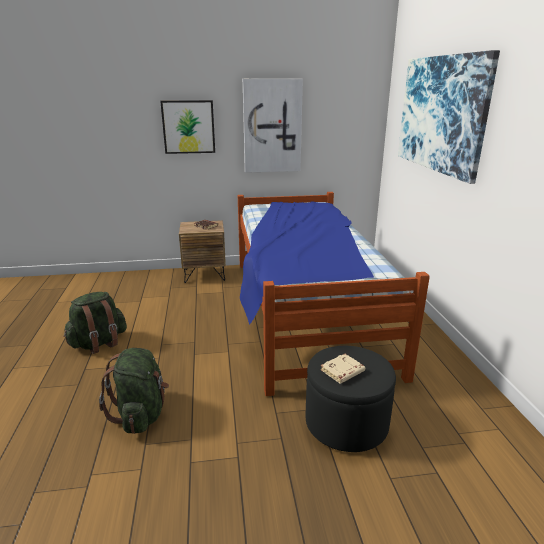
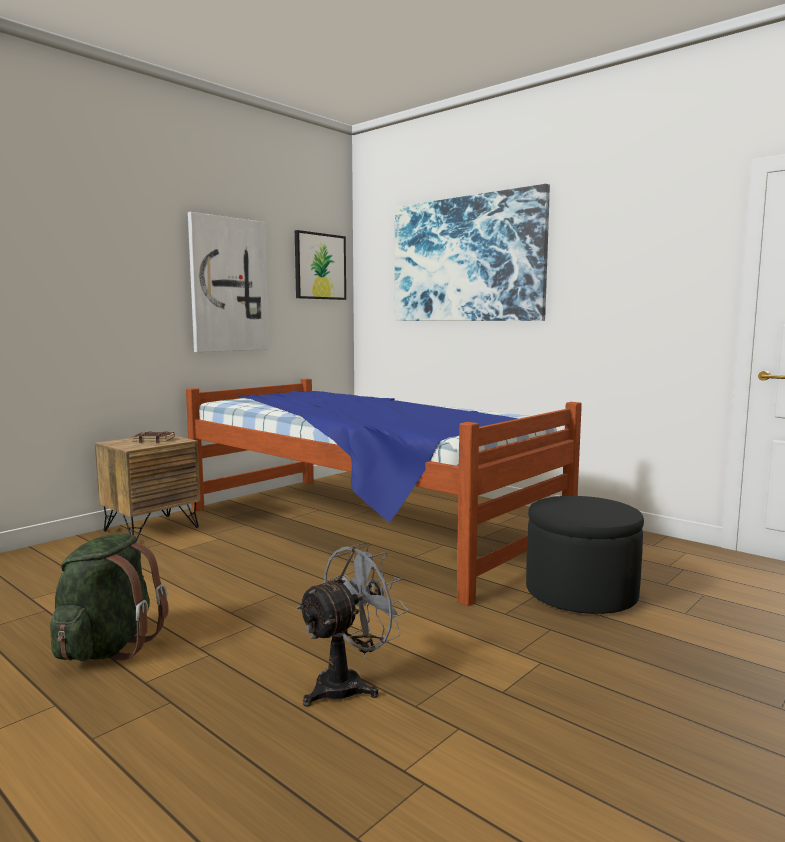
camera: 40 degrees left, 15 degrees down
(141, 414) = (349, 684): green backpack -> grey fan
(188, 127) = (107, 278): picture -> picture (320, 266)
(342, 371) = (588, 511): beige book -> none

